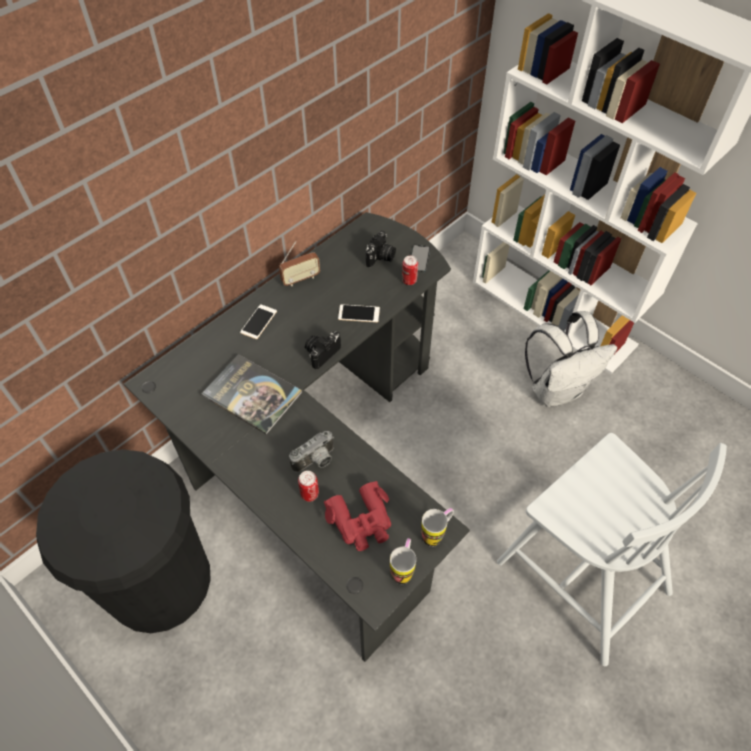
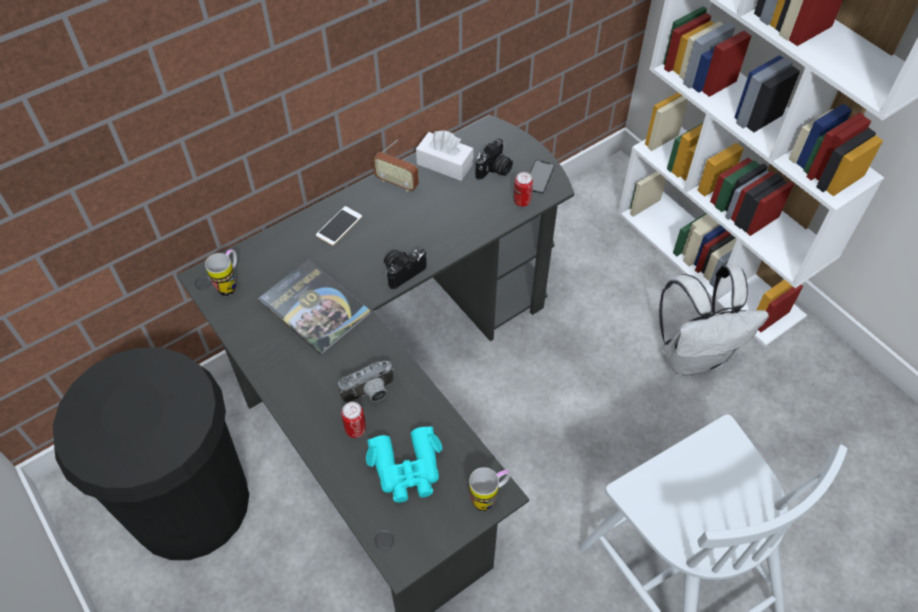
camera: 10 degrees right, 0 degrees up
(300, 279) = (397, 183): radio -> radio turned 45 degrees clockwise
(338, 258) = (445, 164): none -> white tissue box
(359, 313) = (455, 232): phone -> none
(361, 521) = (407, 469): red binoculars -> turquoise binoculars
(403, 569) = (442, 531): mug -> mug (230, 284)

